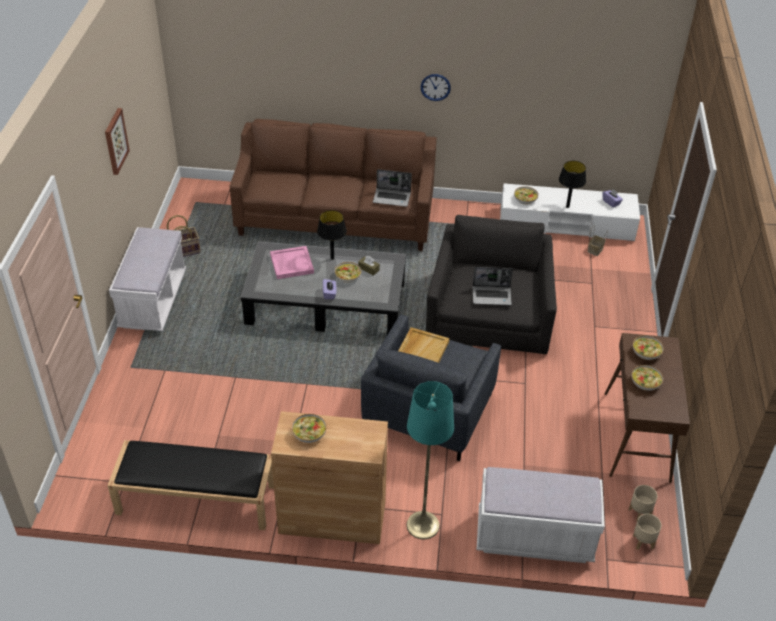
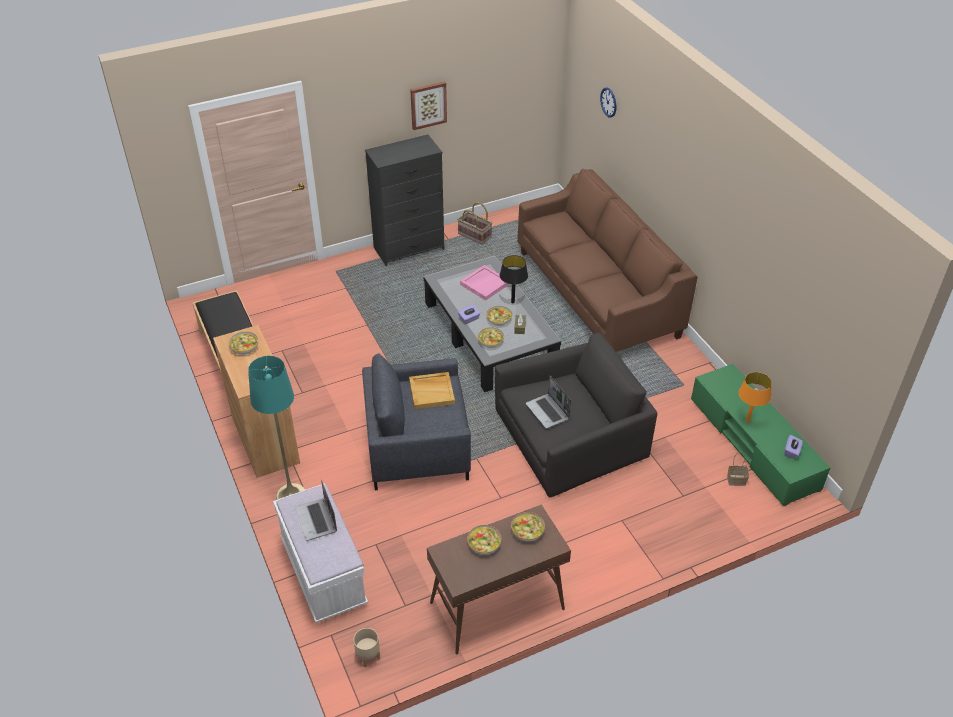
camera: 60 degrees right, 0 degrees up
(153, 301) = (409, 248): white bench -> black dresser
(392, 198) = (608, 295): laptop -> laptop (317, 520)
(435, 87) = (707, 224): wall clock -> wall clock (608, 102)
(525, 199) = (724, 387): bowl -> bowl (490, 342)
(566, 224) = (753, 443): white tv stand -> green tv stand
(567, 206) = (747, 421): black table lamp -> orange table lamp
(639, 512) = (402, 641): beige planter -> none

